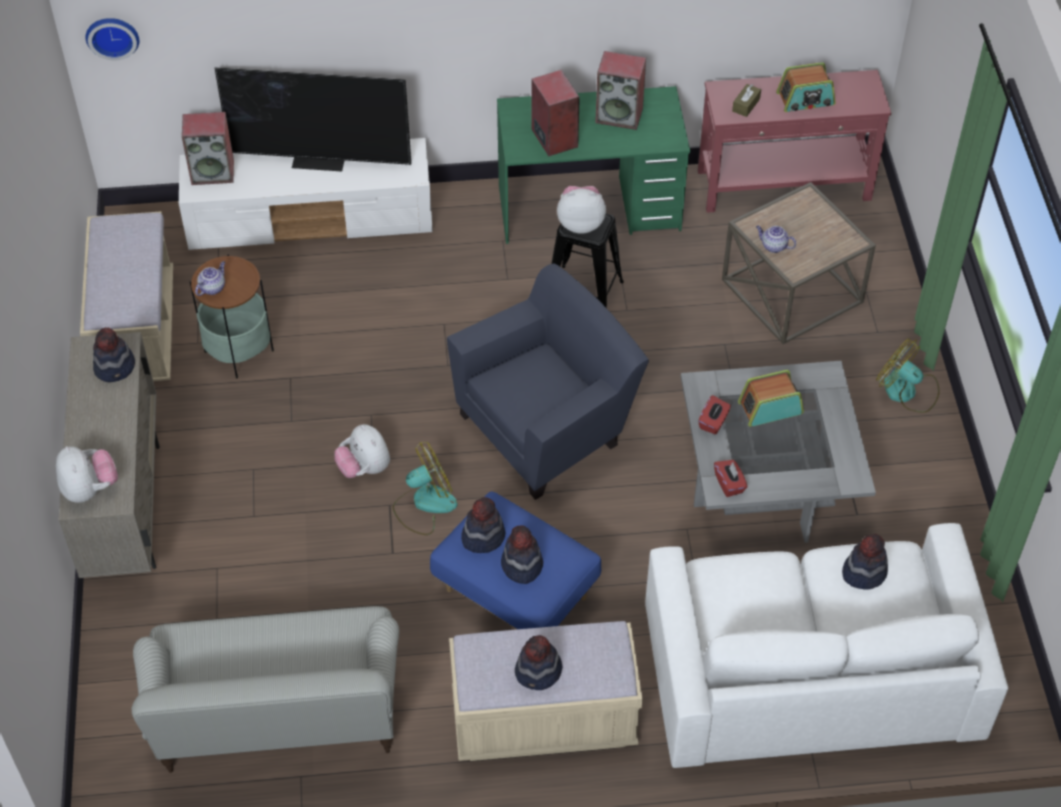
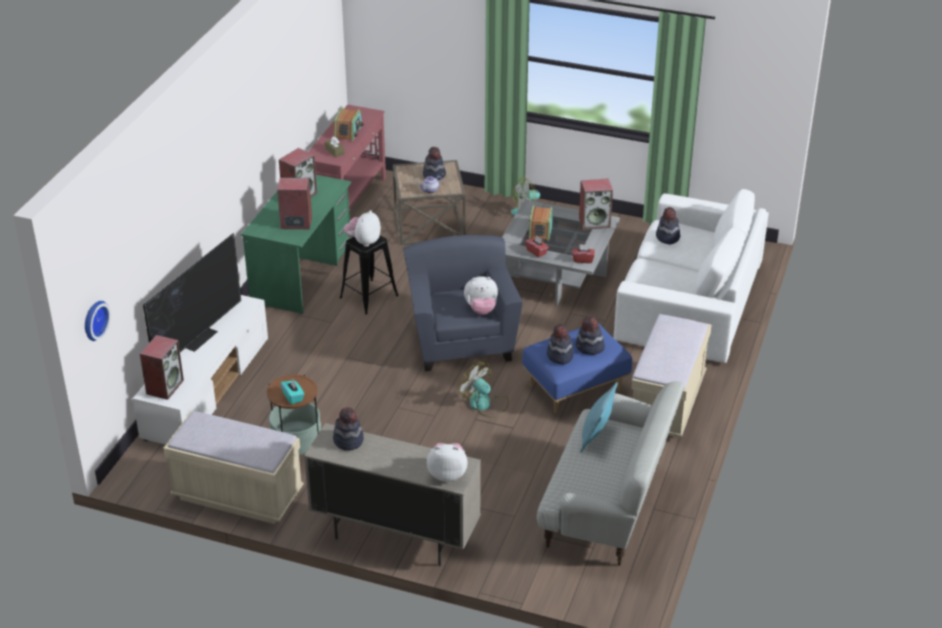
camera: 65 degrees left, 15 degrees down
(212, 287) = (293, 397): teapot -> turquoise tissue box
(322, 639) = (596, 436): none -> turquoise pillow
(364, 468) = (439, 421): plush toy -> plush toy (481, 309)
(424, 504) = (484, 404): fan -> fan turned 45 degrees counterclockwise
(538, 672) = (677, 351): hat -> hat (434, 175)
(838, 466) = (595, 222): none -> speaker

